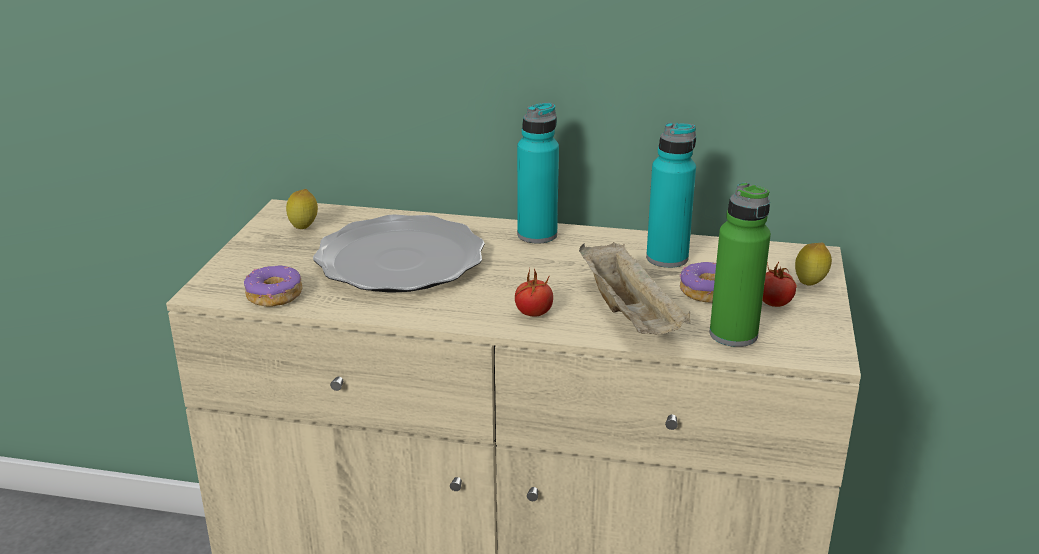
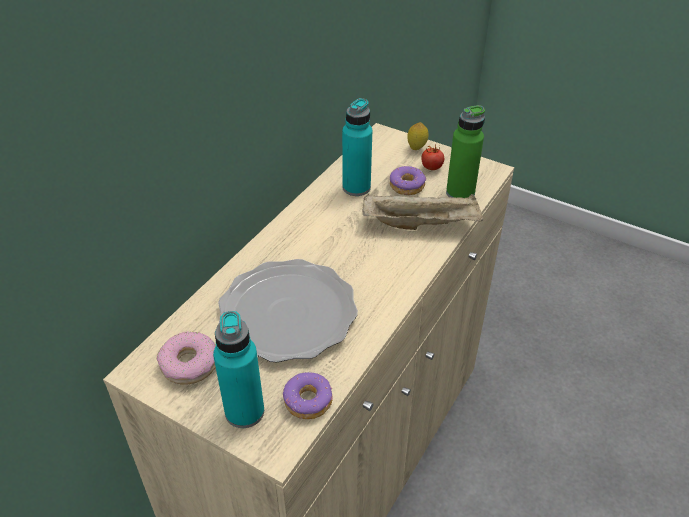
camera: 70 degrees left, 15 degrees up
(304, 229) = (189, 364): lemon -> donut
(533, 313) = (402, 264): tomato -> none
(537, 235) = (288, 233): turquoise bottle -> turquoise bottle (244, 412)

